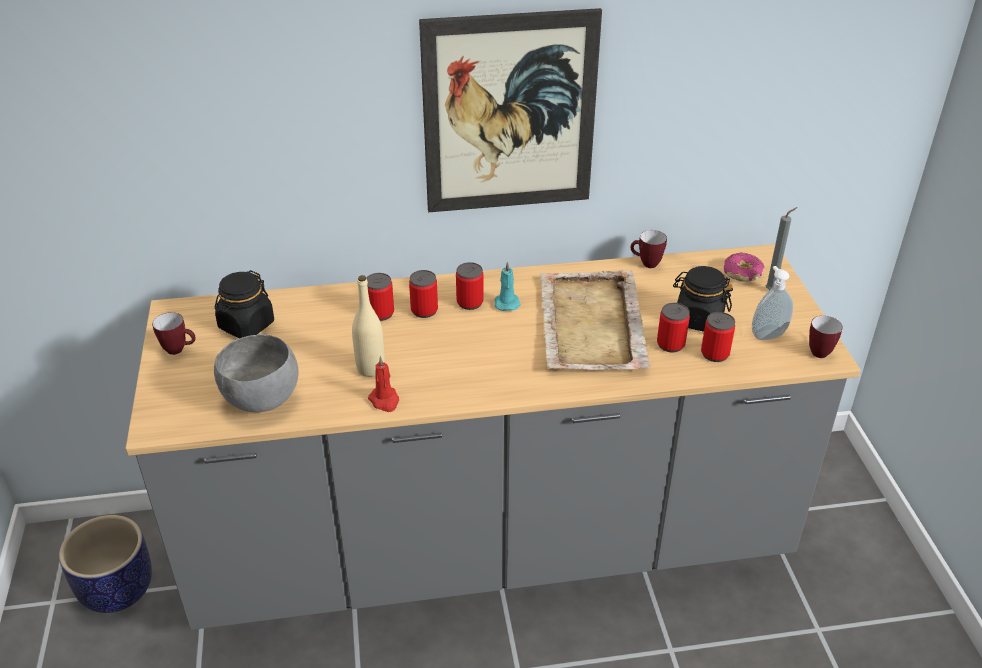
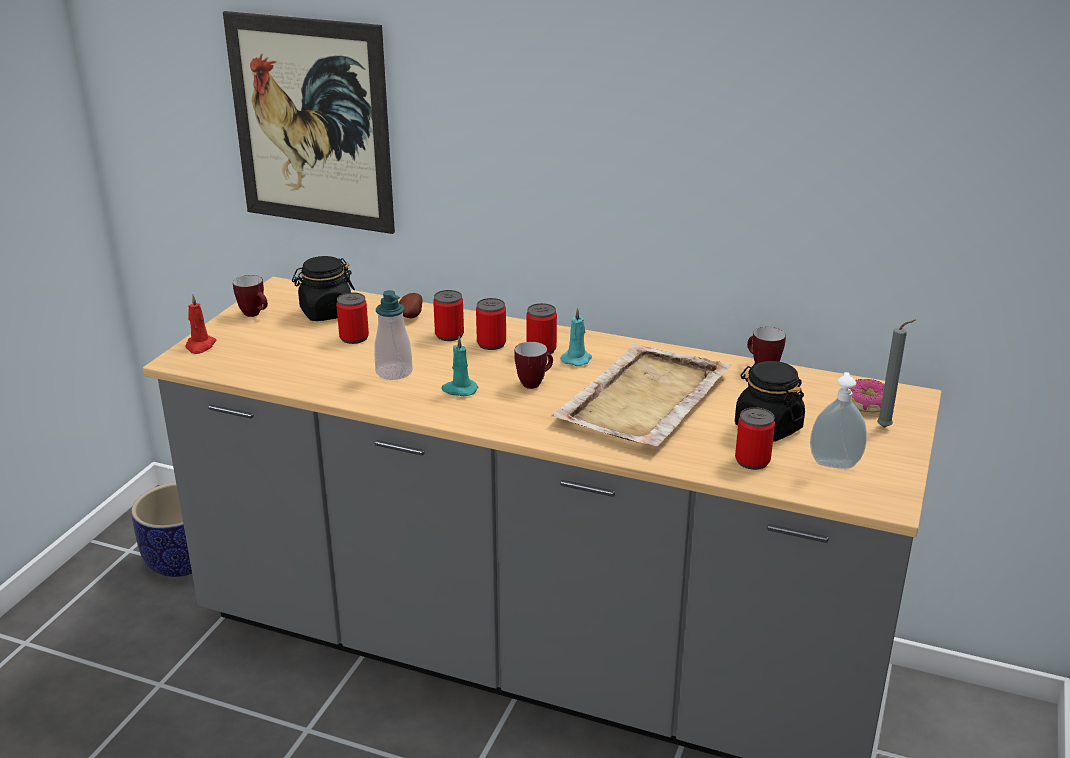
camera: 30 degrees right, 10 degrees down
(260, 400) = (278, 367): grey bowl -> none
(326, 303) = (410, 315): none -> potato
(370, 368) = (394, 372): beige bottle -> soap dispenser
(385, 401) = (379, 398): red candle -> red candle (200, 346)
(442, 367) = (459, 390): none -> turquoise candle
(509, 114) = (622, 153): picture -> picture (311, 124)
(670, 344) = (711, 439): can -> can (354, 338)
(819, 350) = (883, 495): mug -> mug (534, 383)

